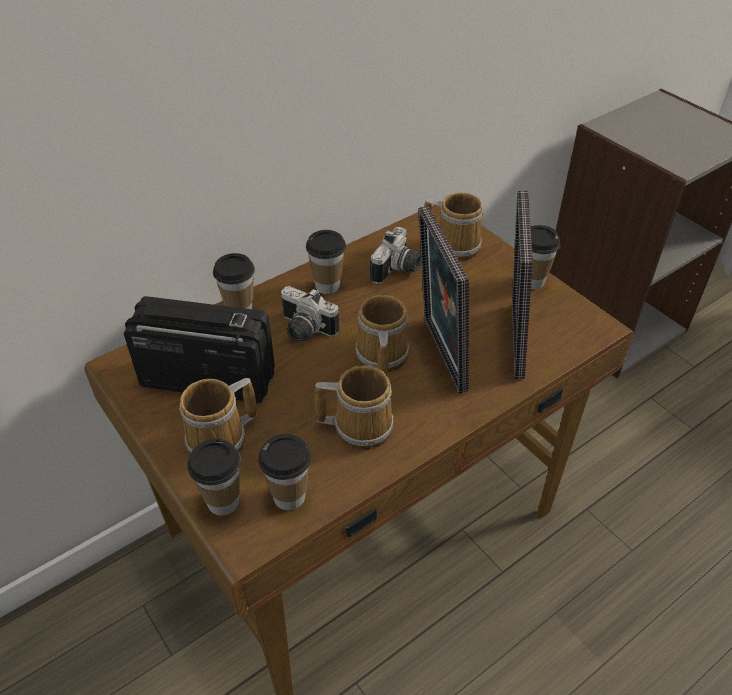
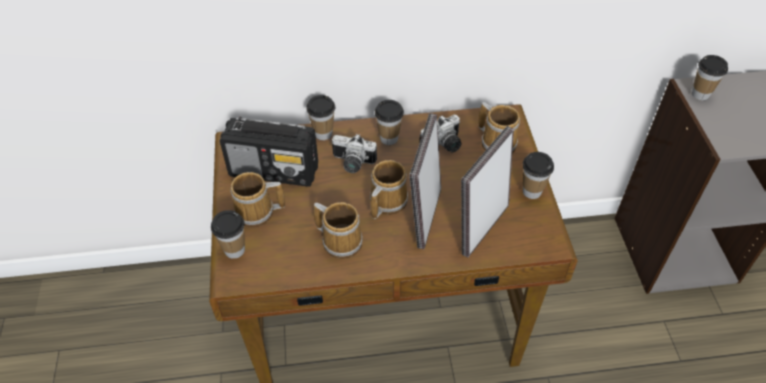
camera: 30 degrees right, 5 degrees up
(207, 378) = (275, 171): radio -> radio turned 150 degrees clockwise
(289, 496) = (271, 264): cup -> cup (700, 94)
(304, 330) = (352, 163): camera -> camera turned 45 degrees counterclockwise

